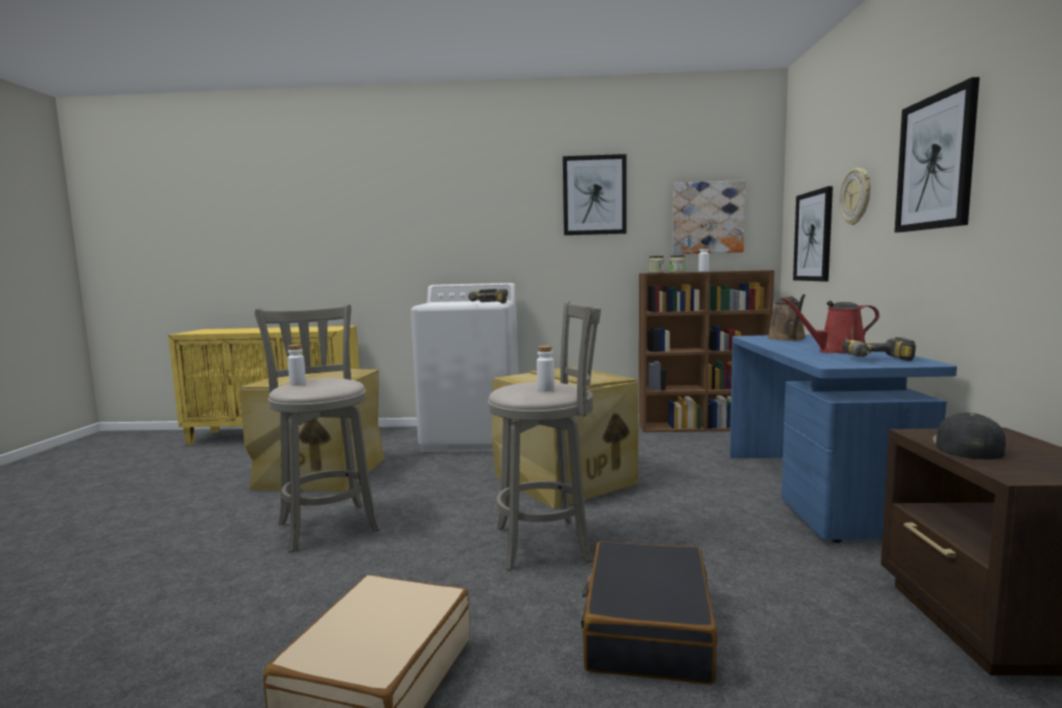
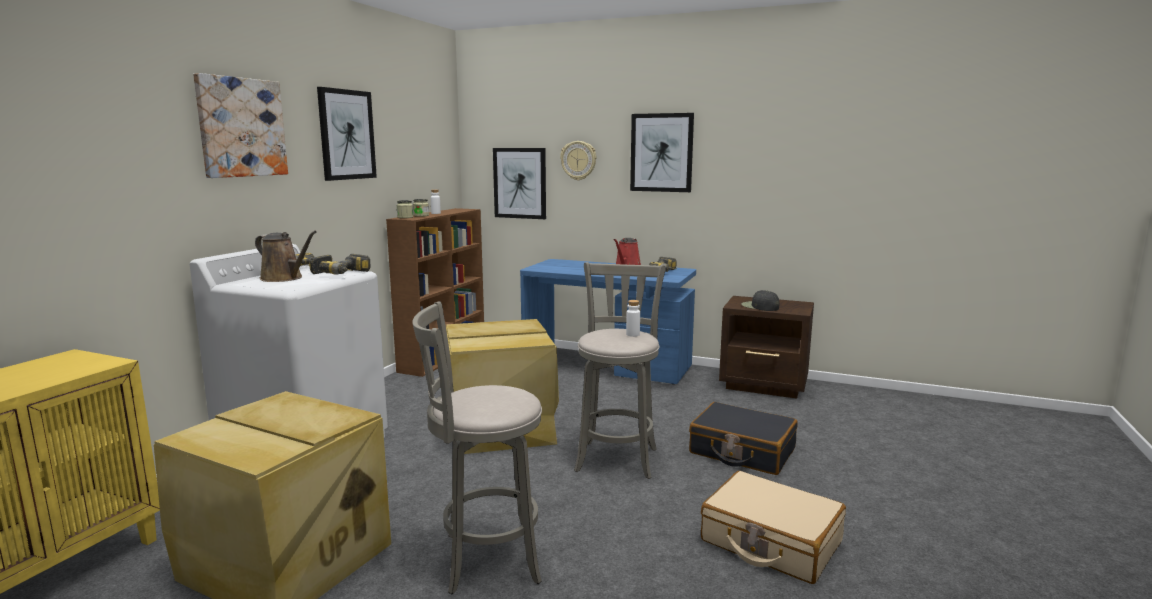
camera: 70 degrees left, 5 degrees up
(298, 384) = (484, 406): white bottle -> none
(707, 218) = (423, 161): picture -> picture (241, 127)
(787, 339) = (560, 266): brown watering can -> brown watering can (284, 278)

